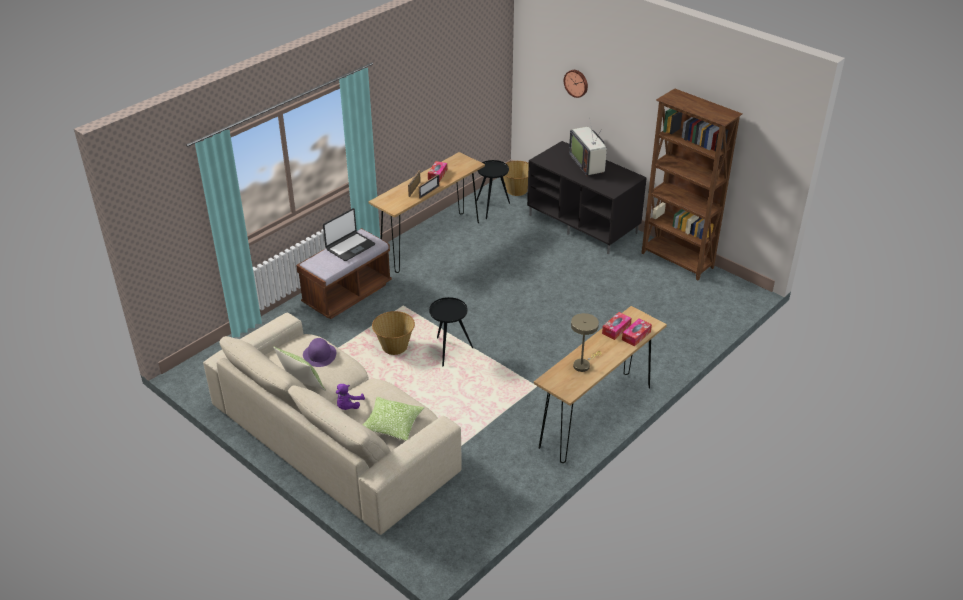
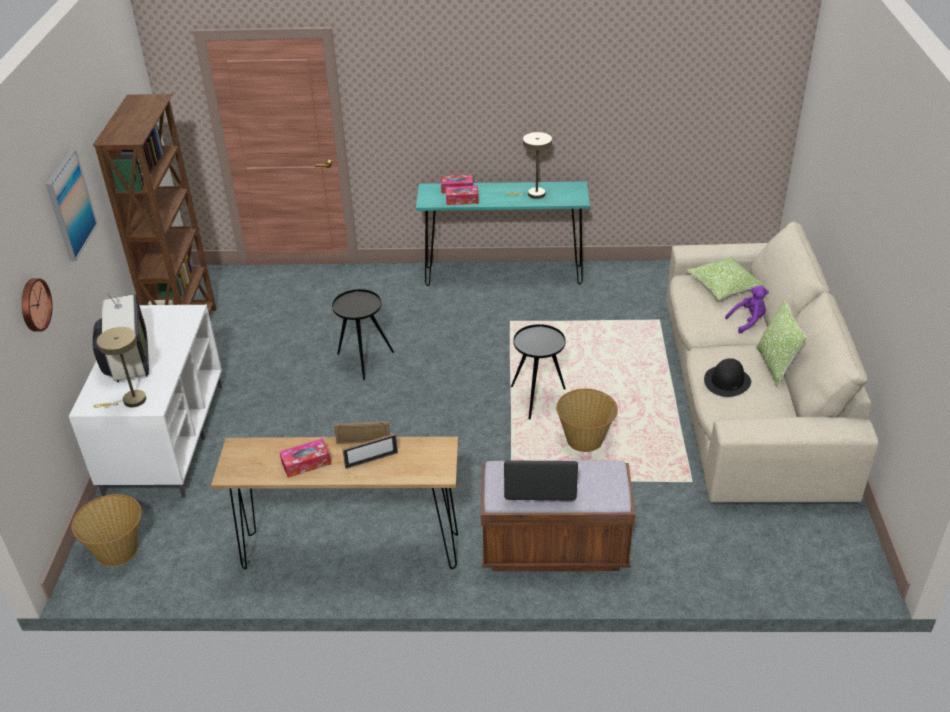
camera: 130 degrees left, 0 degrees up
(319, 355) = (727, 381): purple hat -> black hat
(492, 208) = (195, 545): black side table -> black side table (363, 360)
(552, 156) = (130, 401): none -> beige table lamp
(584, 224) = (165, 437): black tv stand -> white tv stand
(588, 164) = (127, 360): television -> television turned 45 degrees counterclockwise
(596, 417) = (503, 275): brown console table -> turquoise console table
(637, 89) = (70, 205): none -> picture

